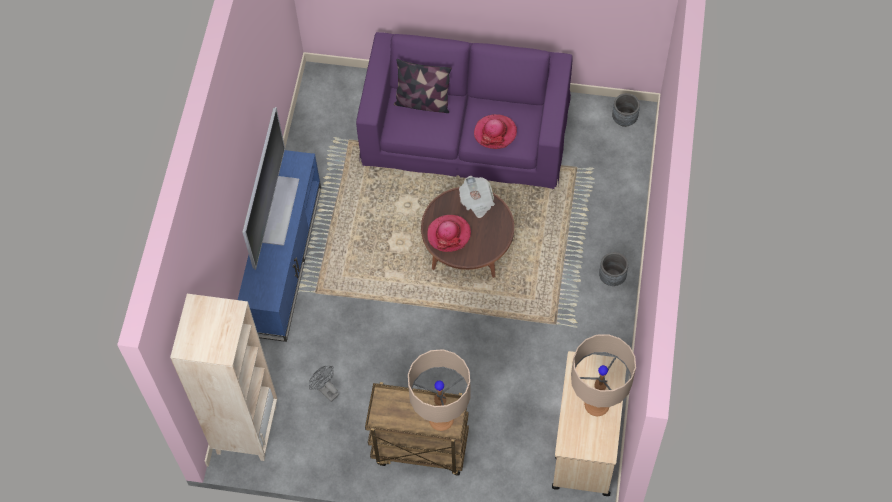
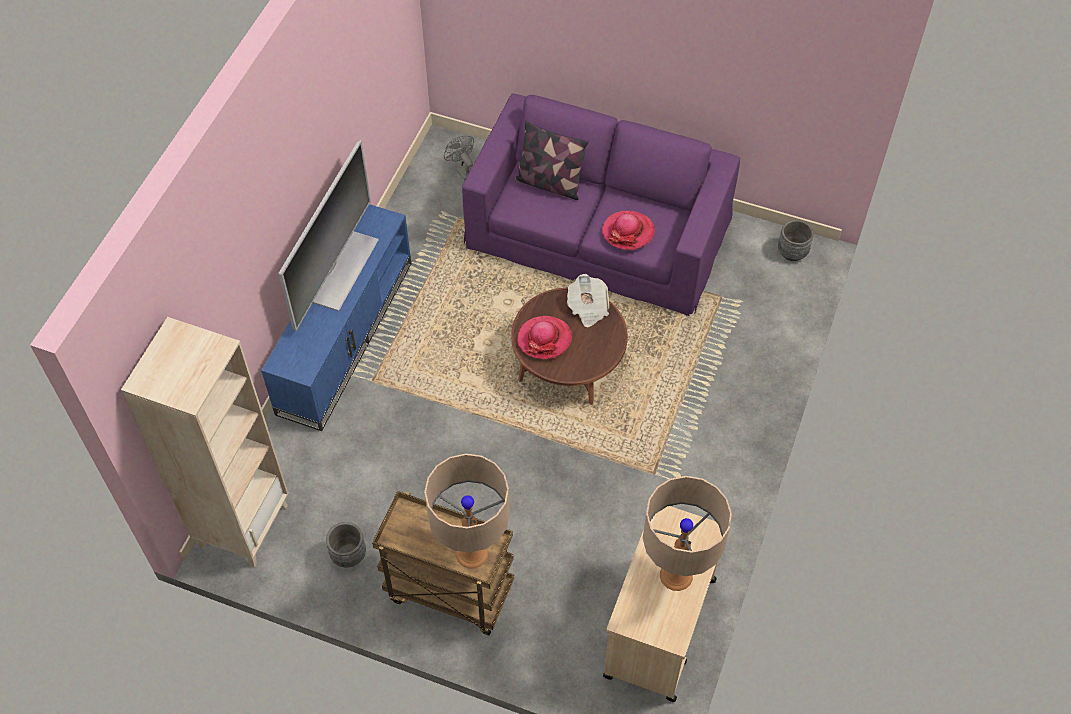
camera: 10 degrees right, 5 degrees down
(326, 390) = (353, 498): grey fan -> grey fan (462, 170)
(612, 277) = (737, 432): grey planter -> grey planter (348, 555)

